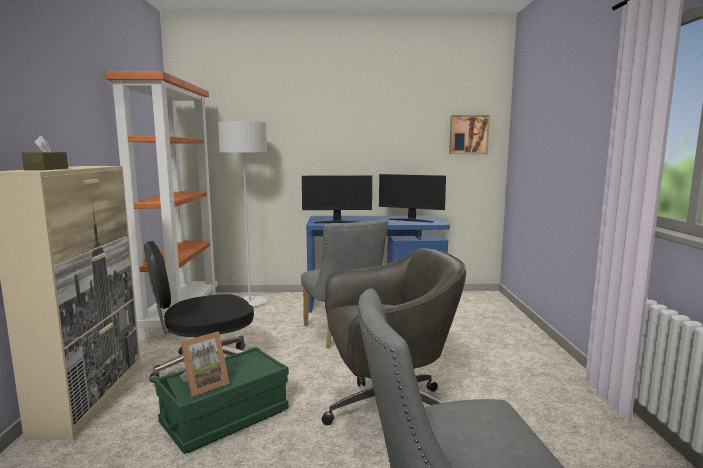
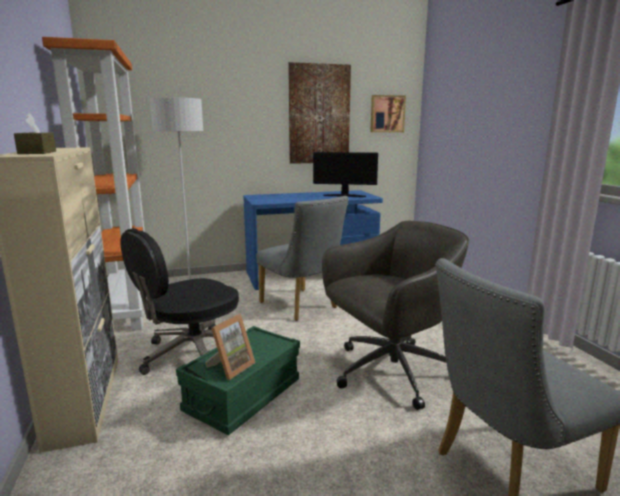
camera: 15 degrees left, 5 degrees up
(337, 222) = (279, 200): monitor -> none
(392, 136) = (319, 114): none -> picture

